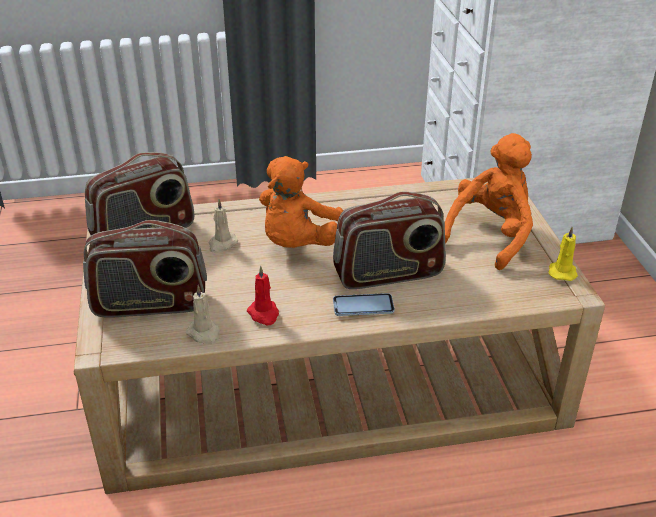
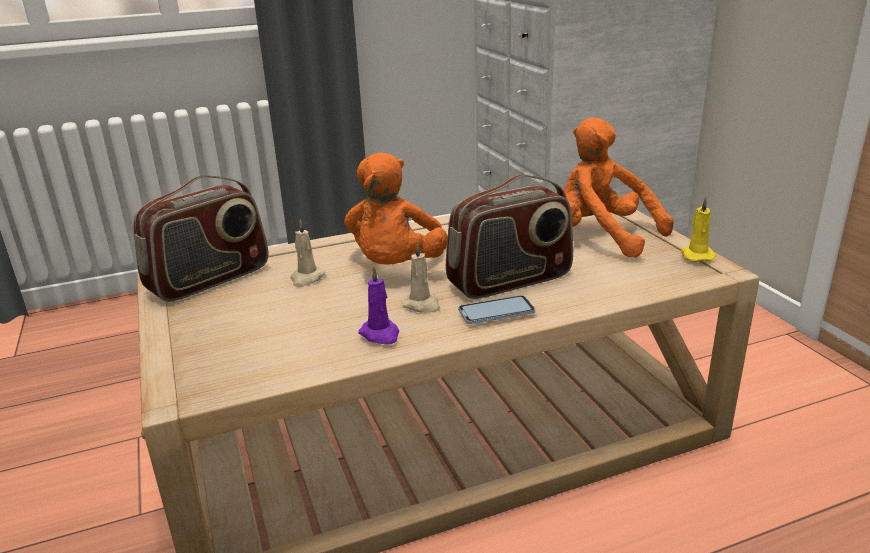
camera: 10 degrees left, 10 degrees down
(150, 304) = (233, 344): radio -> none
(204, 334) = (312, 363): beige candle -> beige candle (422, 305)
(264, 314) = (380, 334): red candle -> purple candle
(490, 235) = (602, 236): orange plush toy -> orange plush toy turned 75 degrees counterclockwise

